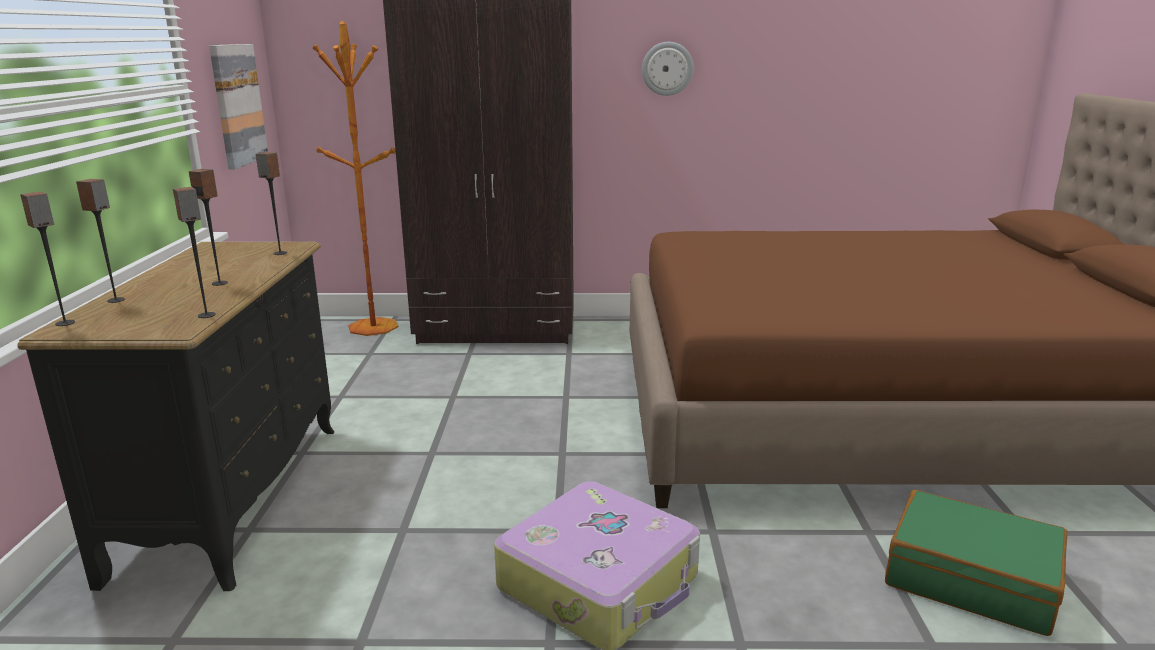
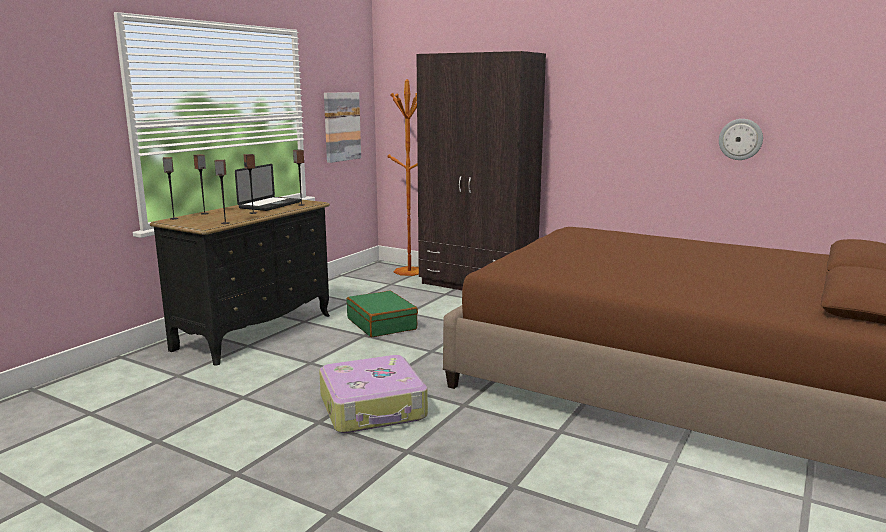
camera: 30 degrees right, 5 degrees down
(220, 261) = (270, 205): none -> laptop
(667, 68) = (609, 113): wall clock -> wall clock (740, 139)
(971, 578) = (590, 469): green suitcase -> green suitcase (382, 324)

